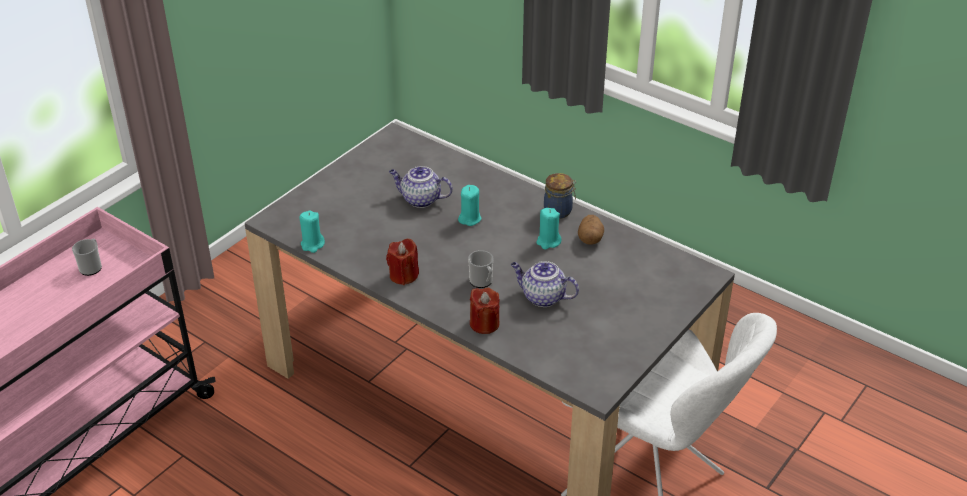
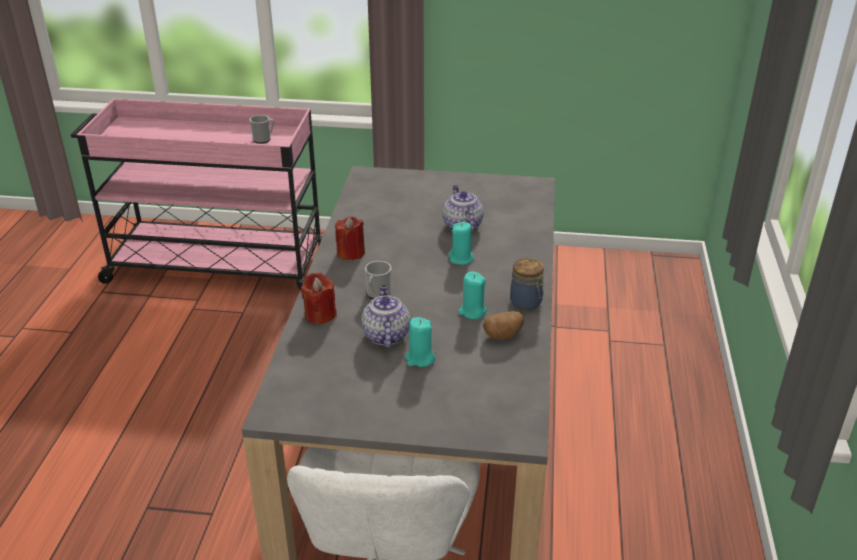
camera: 60 degrees right, 5 degrees down
(312, 244) = (352, 200): turquoise candle -> turquoise candle (420, 359)

